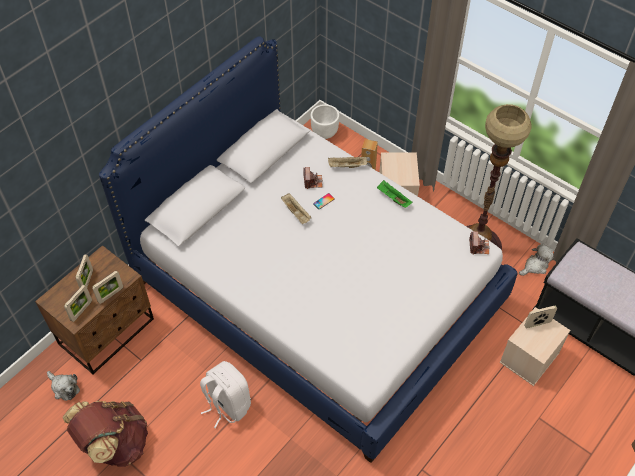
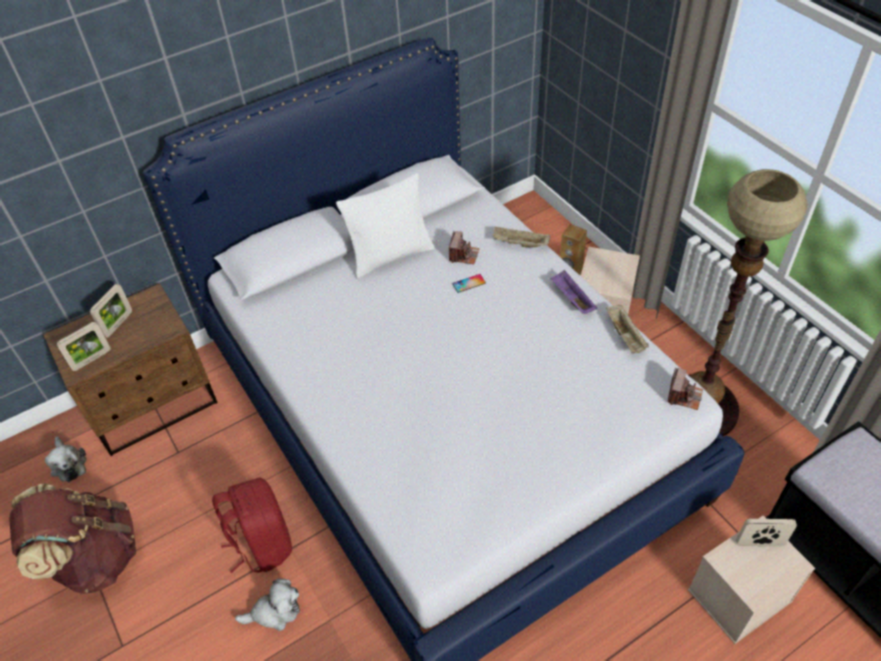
camera: 20 degrees right, 5 degrees down
(110, 295) = (138, 347): picture frame -> none
(227, 404) = (262, 544): white backpack -> red backpack
(264, 192) = (391, 256): none -> white pillow
(296, 213) = (424, 291): beige tray -> beige tray (625, 336)
(324, 133) = (529, 218): white planter -> none
(393, 198) = (571, 299): green tray -> purple tray
(535, 266) = (785, 456): plush toy -> plush toy (275, 611)

